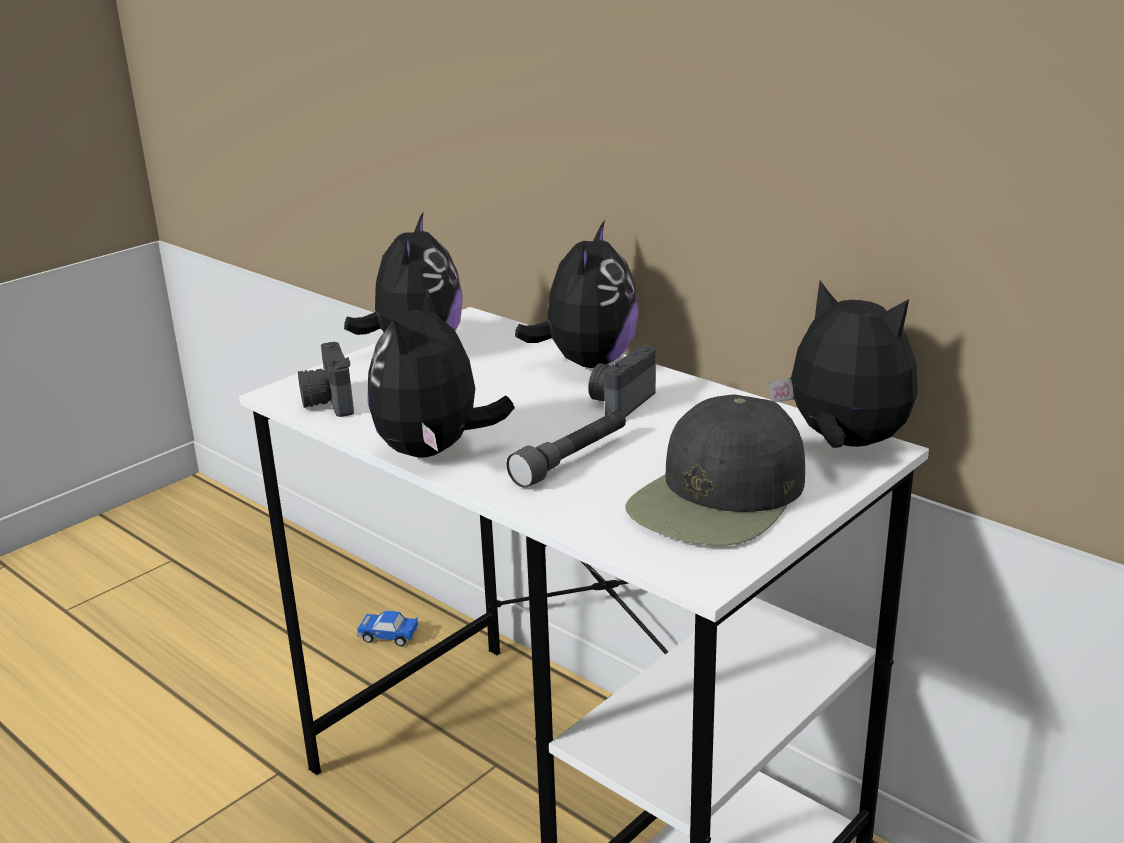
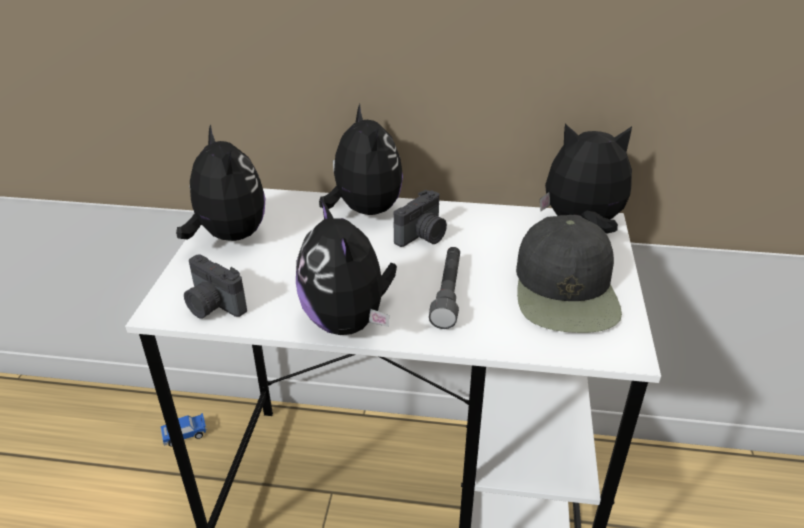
camera: 35 degrees left, 10 degrees up
(619, 403) = (423, 236): camera -> camera turned 135 degrees counterclockwise

